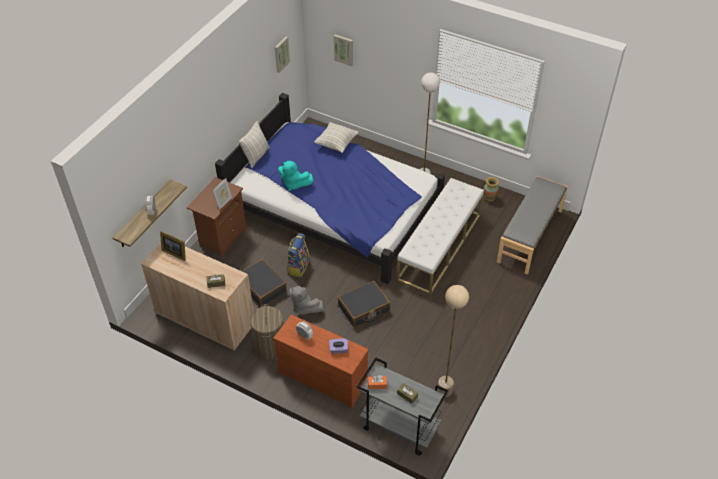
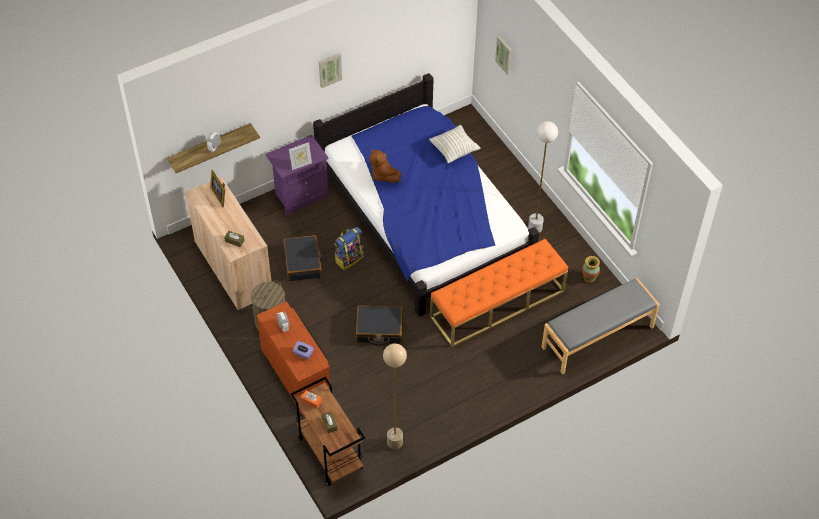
camera: 30 degrees right, 5 degrees up
(222, 237) = (300, 195): brown nightstand -> purple nightstand
(256, 156) = (368, 129): pillow -> none
(281, 54) = (436, 34): picture -> picture (329, 69)
(294, 184) = (383, 175): turquoise plush toy -> brown plush toy
(304, 308) = (326, 301): grey plush toy -> none
(399, 427) = (329, 453): grey cart -> brown cart
(439, 246) = (497, 304): white bench -> orange bench

